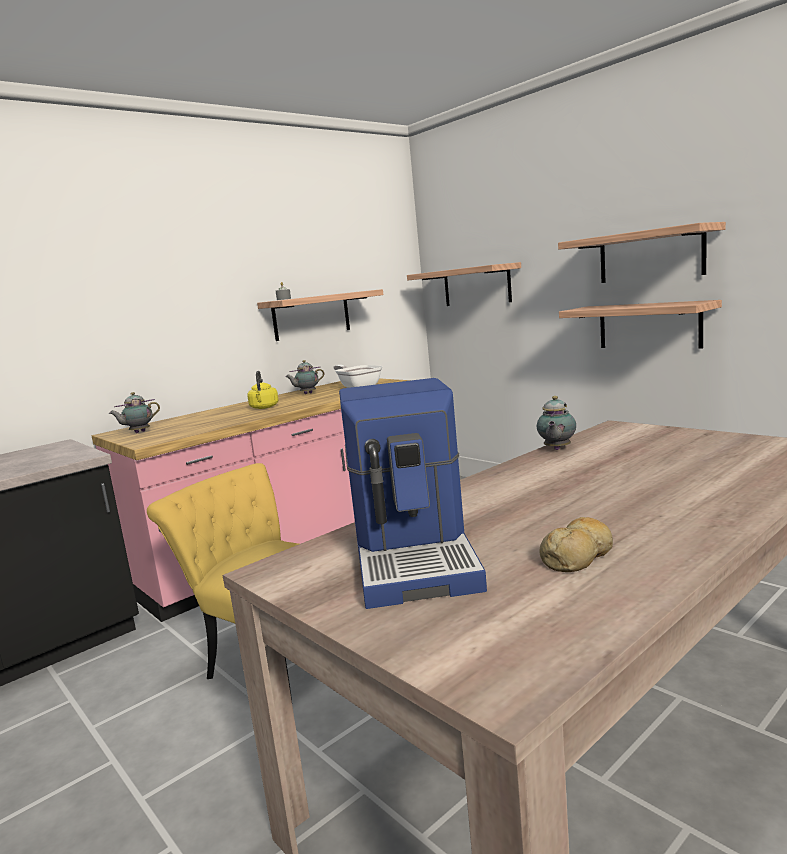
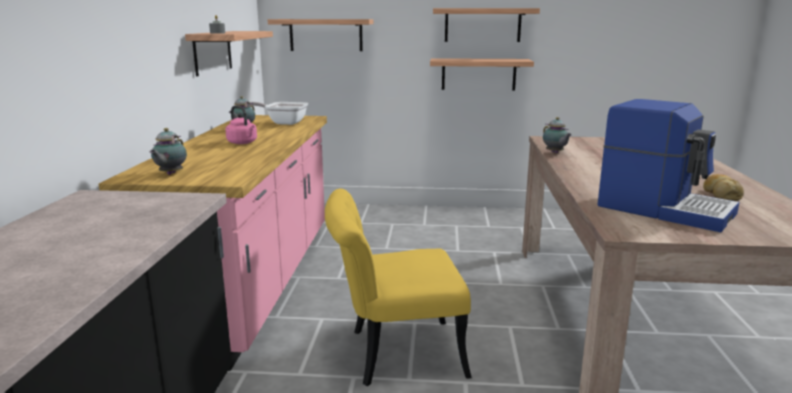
camera: 45 degrees left, 5 degrees up
(264, 407) = (243, 143): yellow kettle -> pink kettle

